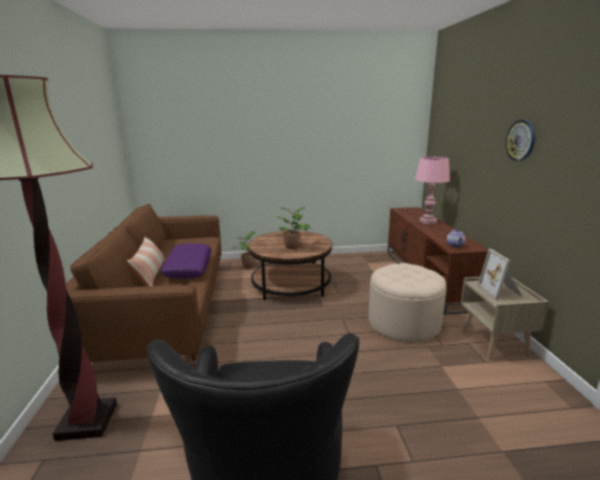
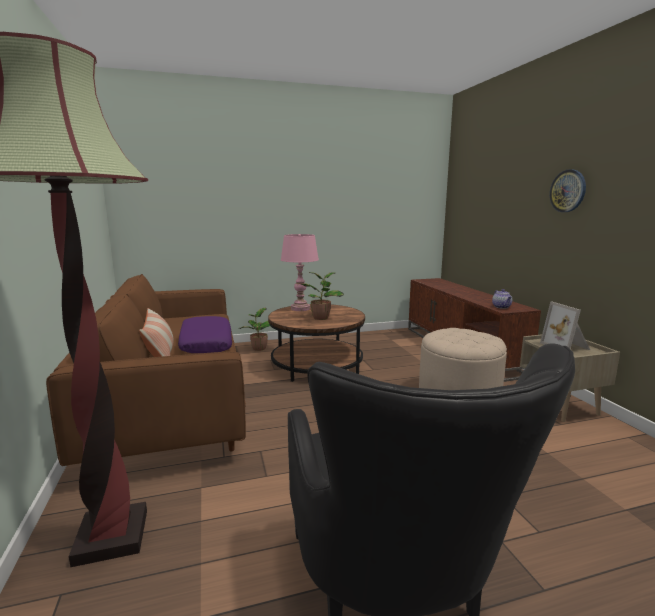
camera: 10 degrees left, 5 degrees down
(428, 222) = (458, 289): pink table lamp -> pink table lamp (300, 308)

